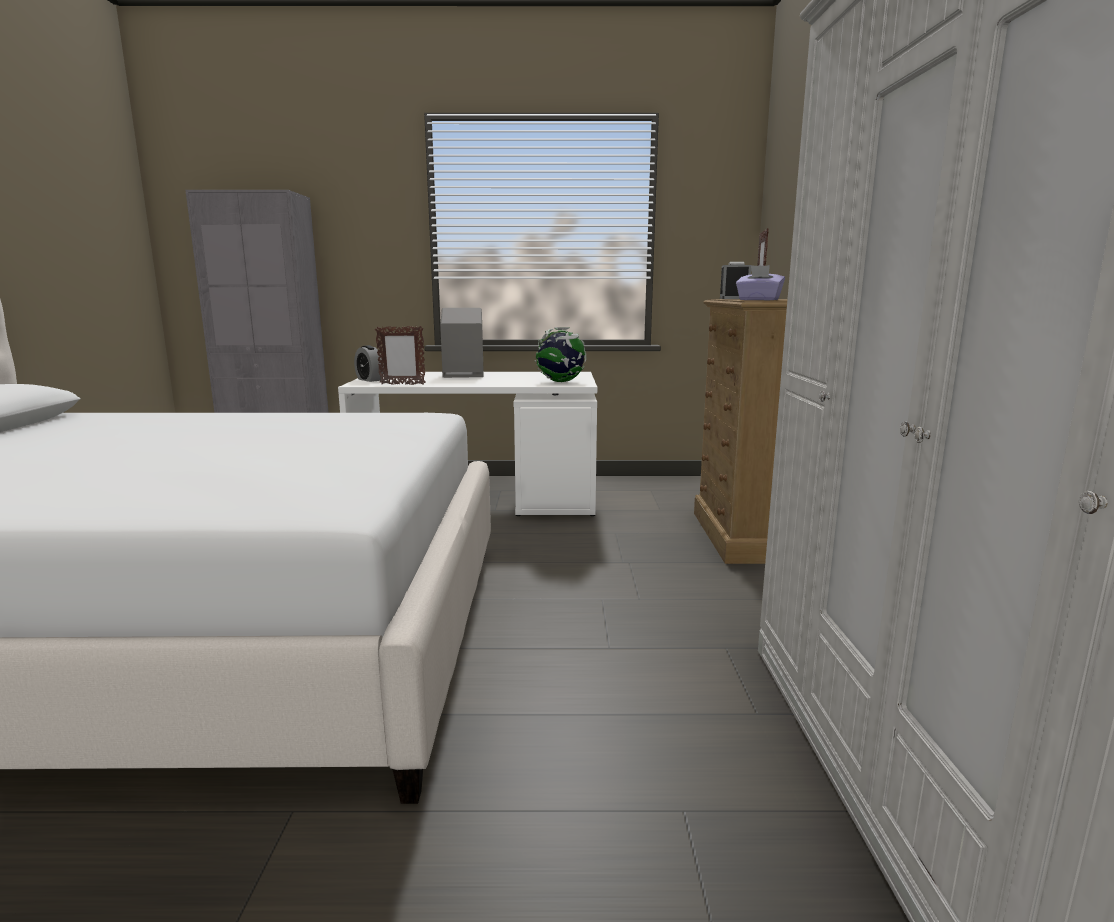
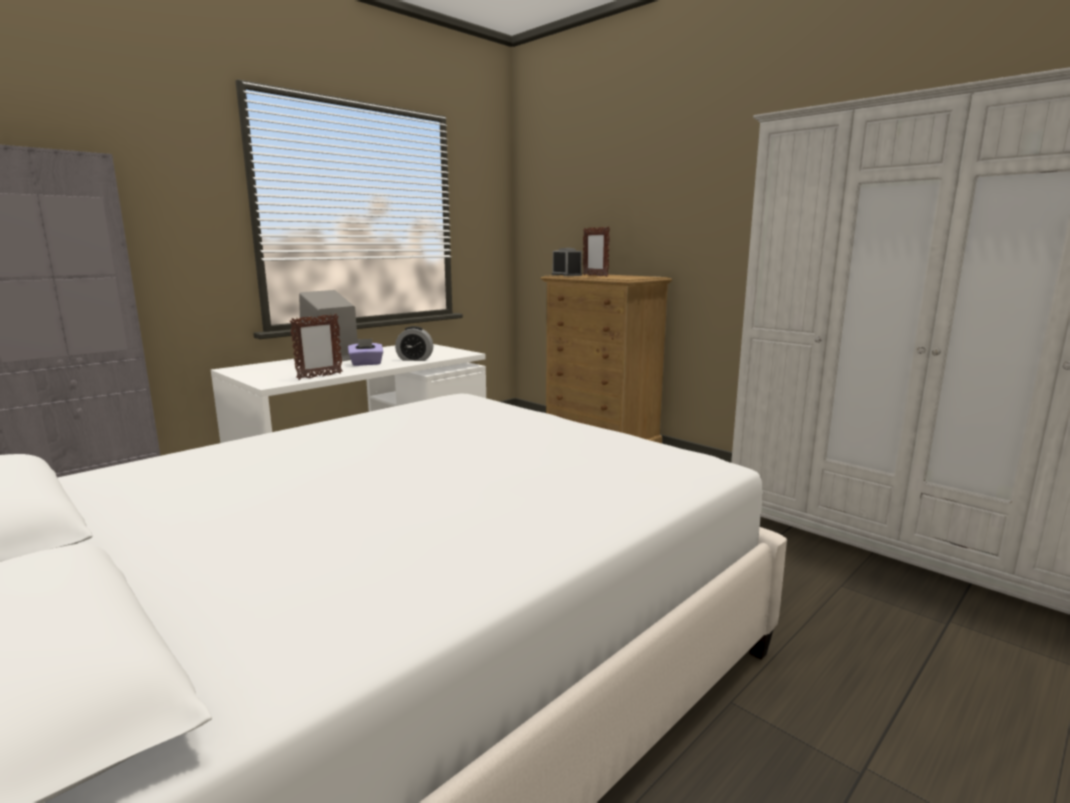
camera: 45 degrees left, 0 degrees up
(369, 380) = (259, 377): alarm clock -> alarm clock (415, 359)
(561, 382) = (443, 353): globe -> none
(758, 300) = (620, 278): purple tissue box -> purple tissue box (366, 364)

